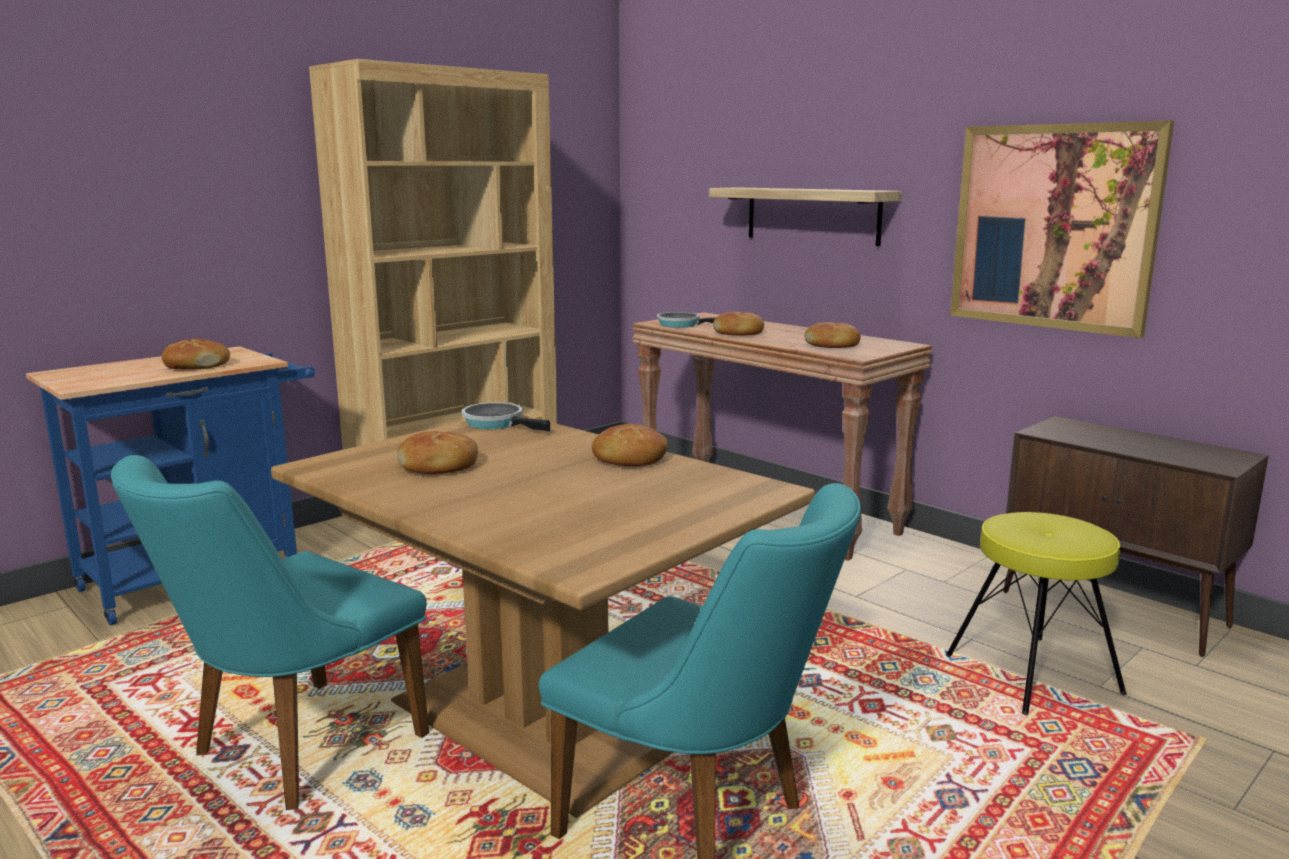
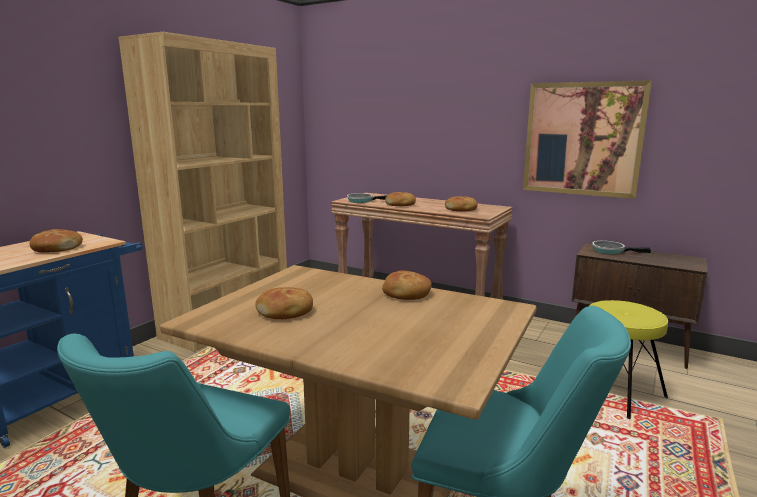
camera: 15 degrees left, 0 degrees up
(497, 423) = (297, 275): frying pan -> frying pan (610, 251)
(812, 215) = (433, 134): shelf -> none

